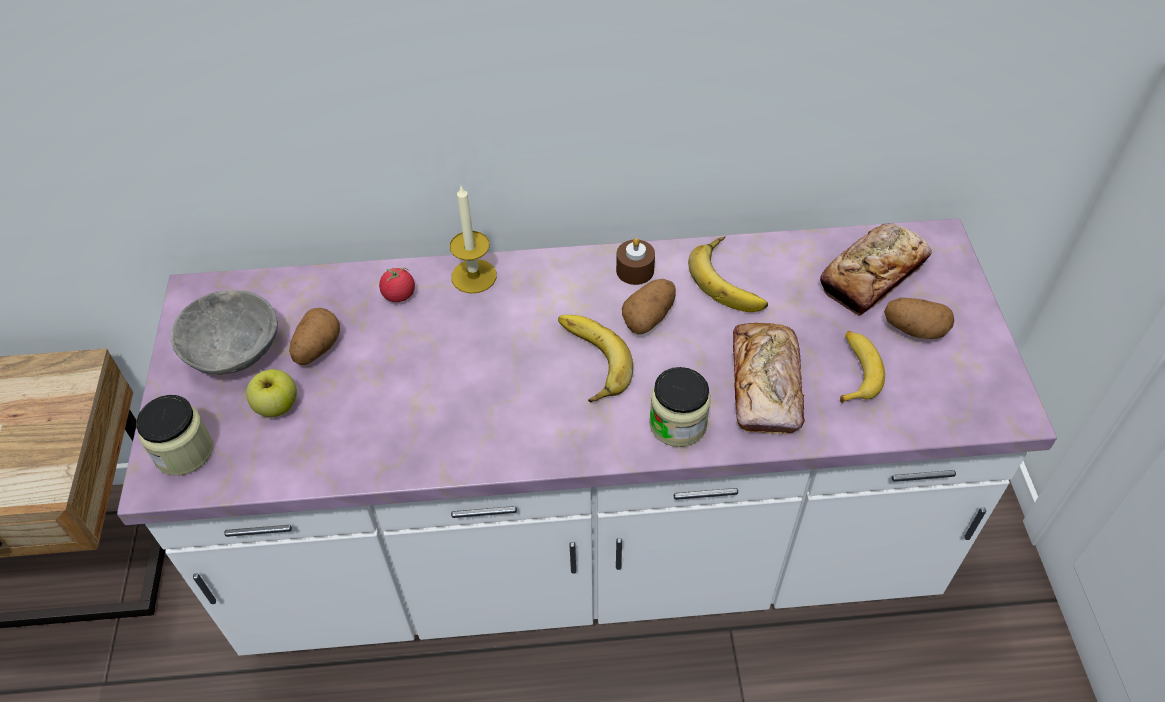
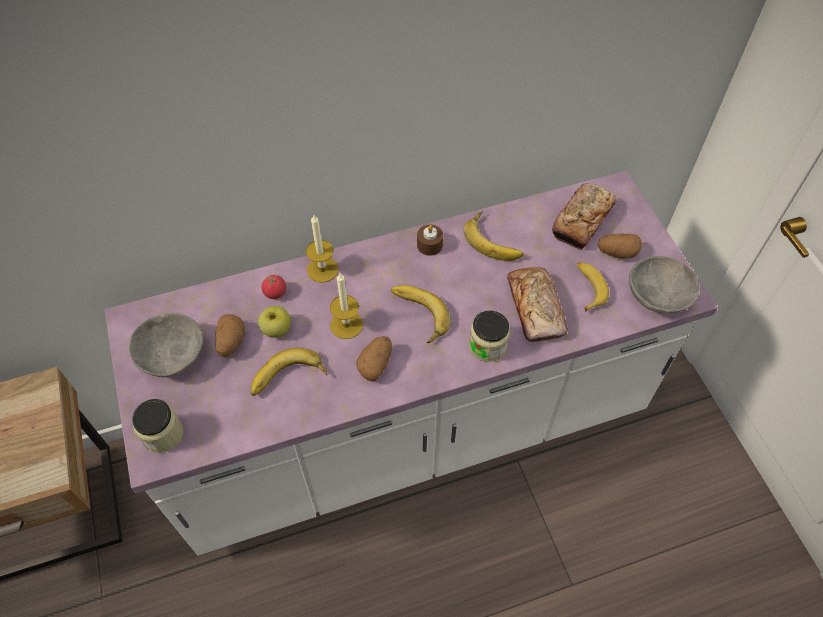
camera: 15 degrees left, 5 degrees up
(277, 406) = (217, 389): apple -> apple (276, 329)
(378, 413) = (289, 380): none -> banana
(483, 355) = (346, 324): none -> candle
(649, 317) = (448, 276): potato -> potato (376, 364)
(963, 405) = (658, 297): none -> grey bowl

